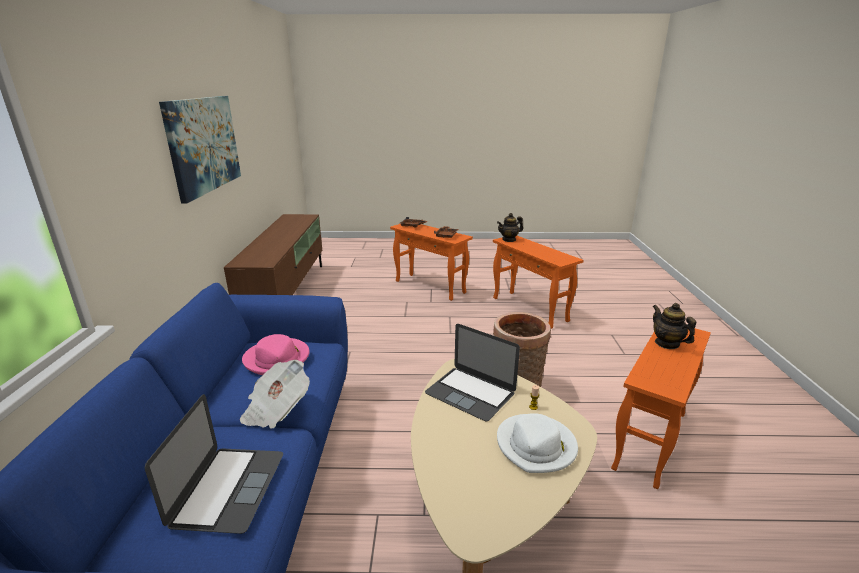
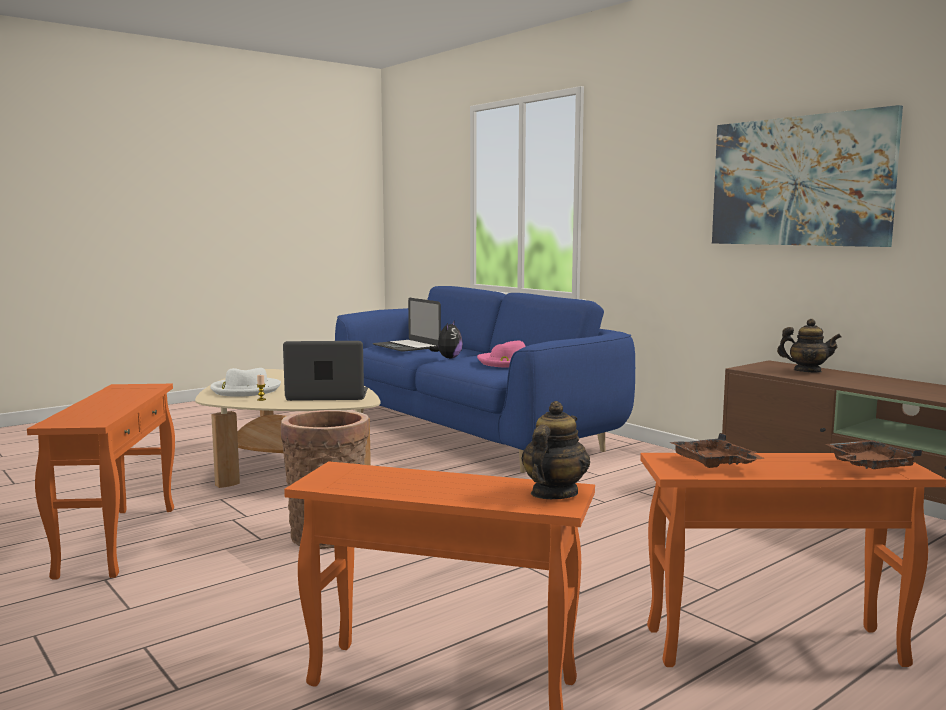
camera: 140 degrees right, 15 degrees down
(276, 409) = (448, 358): newspaper -> plush toy
(667, 343) = (109, 409): teapot -> teapot (807, 371)

